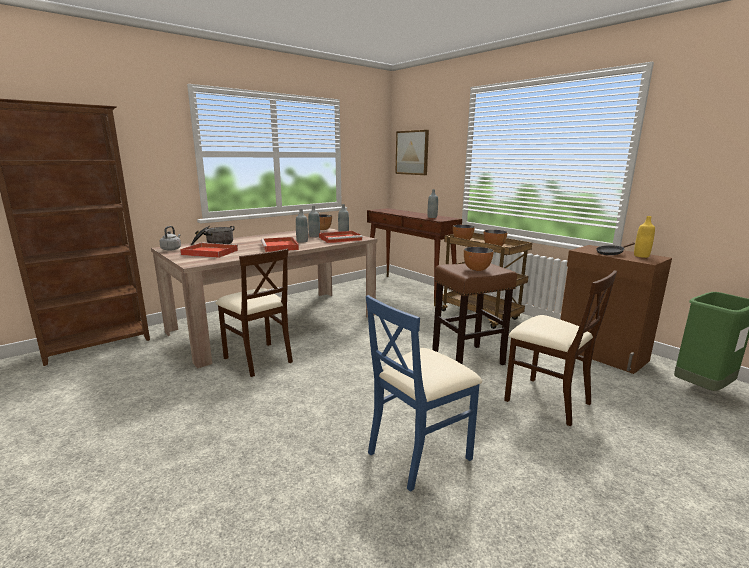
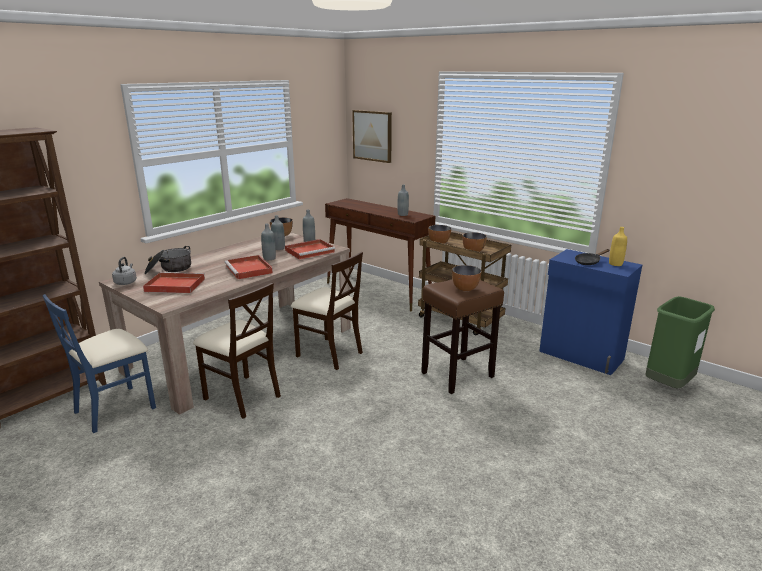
camera: 10 degrees left, 5 degrees up
(419, 453) = (433, 480): blue chair -> blue chair (115, 408)
(546, 400) = (537, 412): beige chair -> beige chair (329, 353)
(601, 354) = (581, 356): brown cabinet -> blue cabinet

